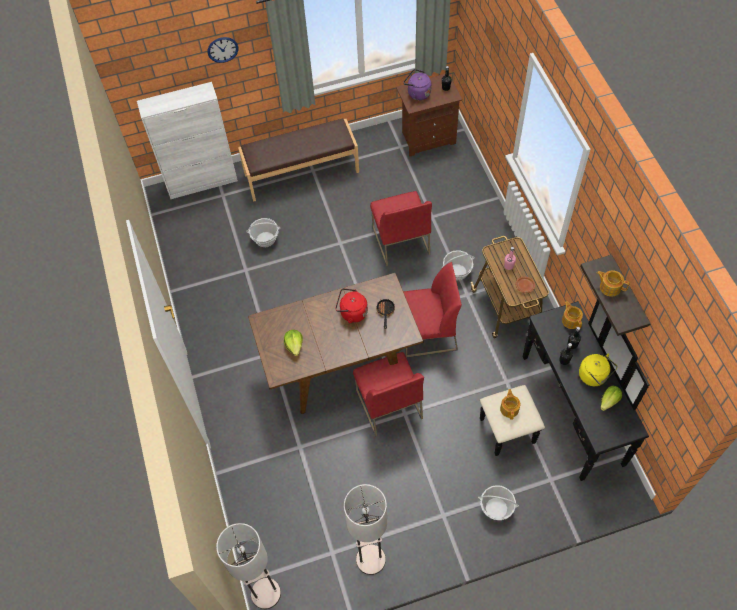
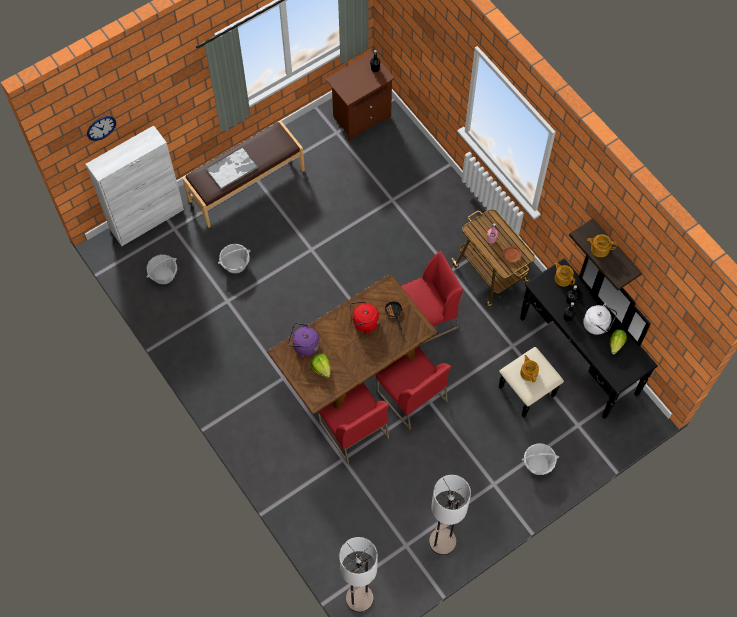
camera: 20 degrees left, 5 degrees up
(222, 49) = (163, 94): wall clock -> wall clock (101, 128)
(285, 148) = (232, 168): none -> tray
(400, 240) = (369, 232): red chair -> red chair (353, 429)
(417, 93) = (349, 81): purple kettle -> purple kettle (304, 345)
(457, 272) = (434, 251): basket -> basket (164, 275)
(594, 376) = (597, 325): yellow kettle -> white kettle

